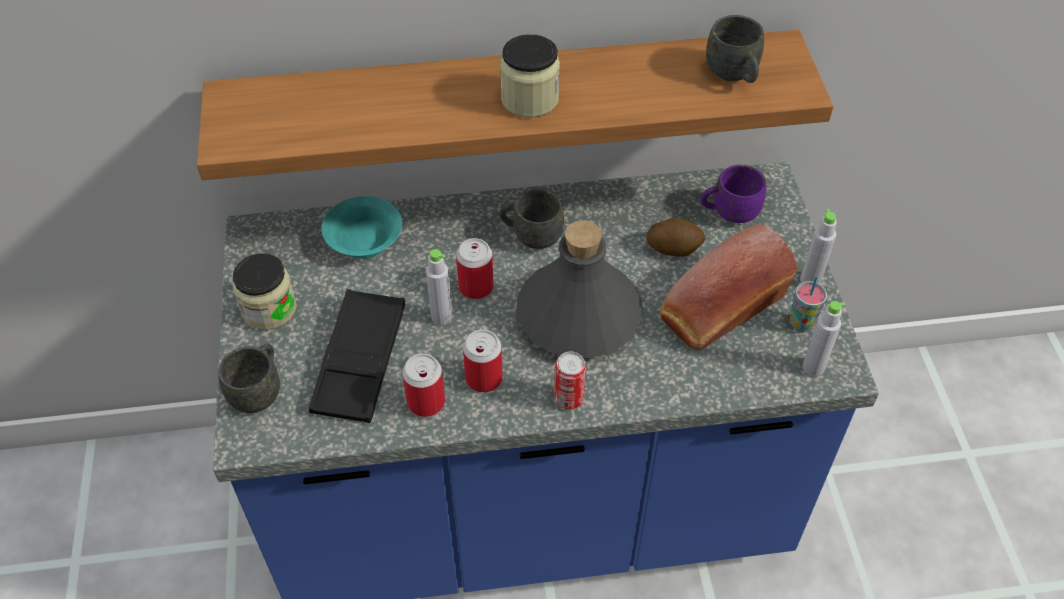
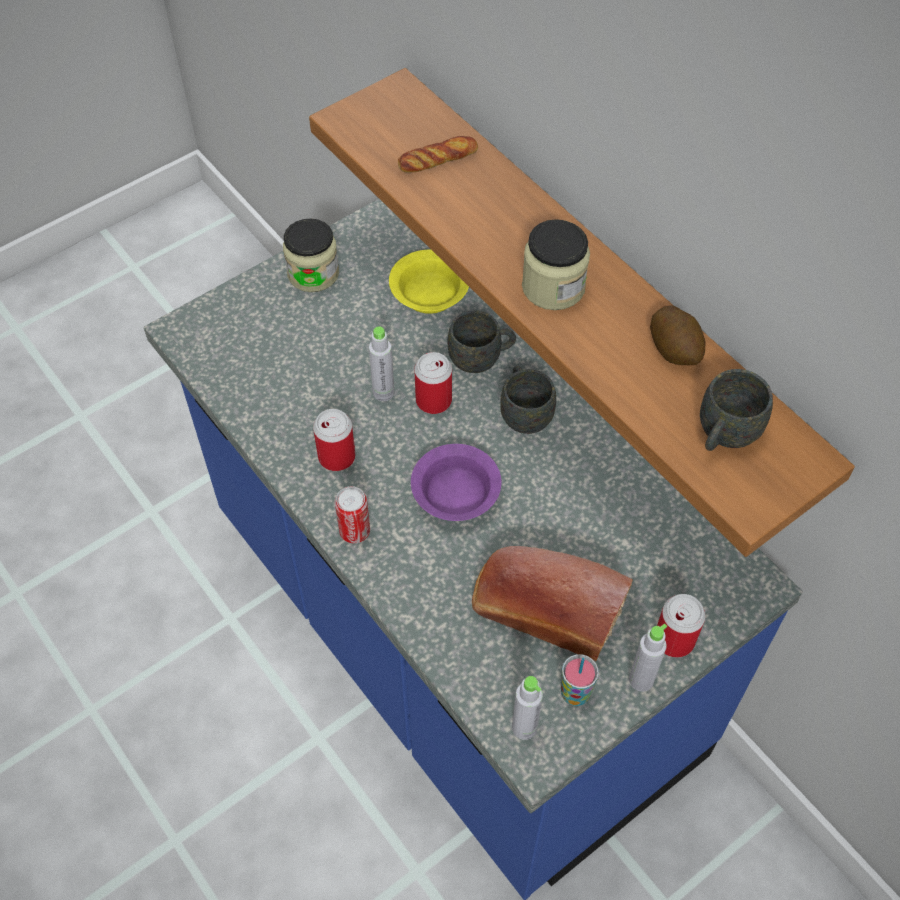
camera: 60 degrees right, 5 degrees up
(259, 390) = (230, 312): grey mug -> grey mug (481, 358)
(333, 105) = (438, 159): none -> bread
(360, 361) = (299, 361): black tray -> none
(363, 239) = (429, 293): turquoise bowl -> yellow bowl
(426, 402) = (286, 428): can -> can (674, 639)
(578, 316) = (453, 494): grey bottle -> purple bowl
(674, 247) = (595, 536): potato -> potato (675, 349)
(729, 212) = (680, 565): purple mug -> none

